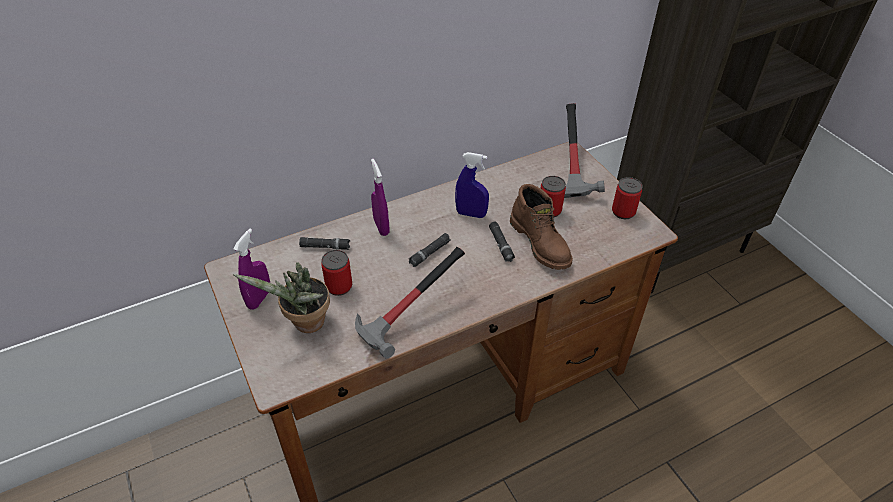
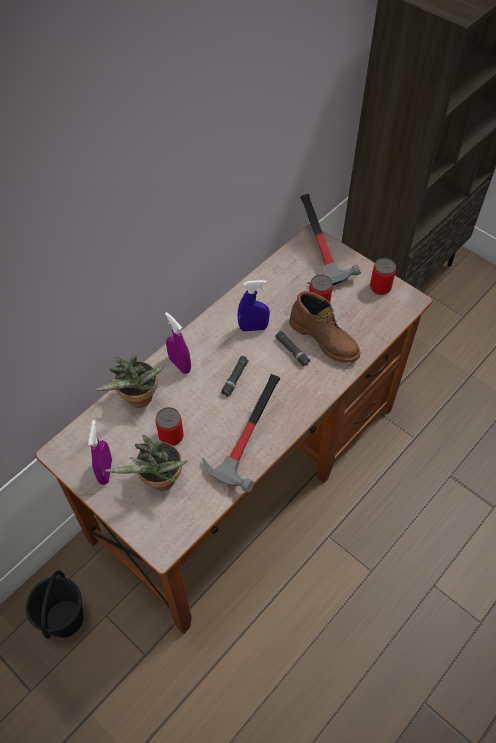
camera: 20 degrees left, 10 degrees up
(204, 465) = (65, 617): none -> black bucket
(325, 247) = (139, 401): black flashlight -> potted plant

